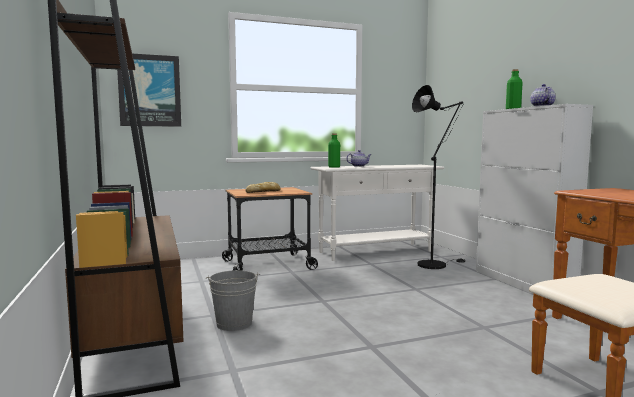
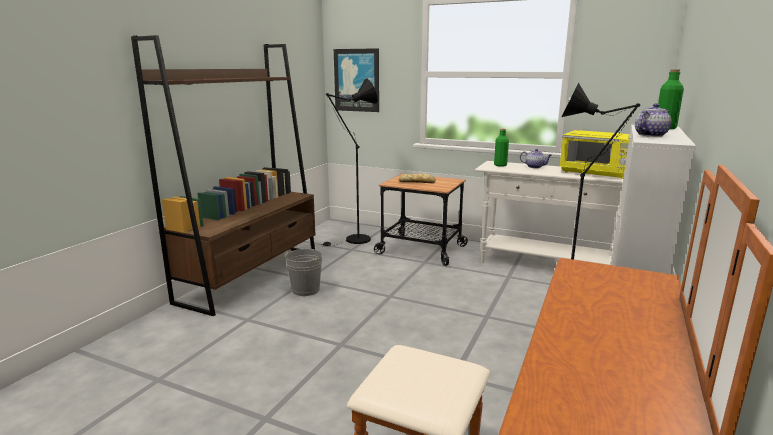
camera: 45 degrees right, 10 degrees up
(186, 274) = (354, 240): none -> black floor lamp
(406, 165) = (597, 173): none -> yellow microwave

